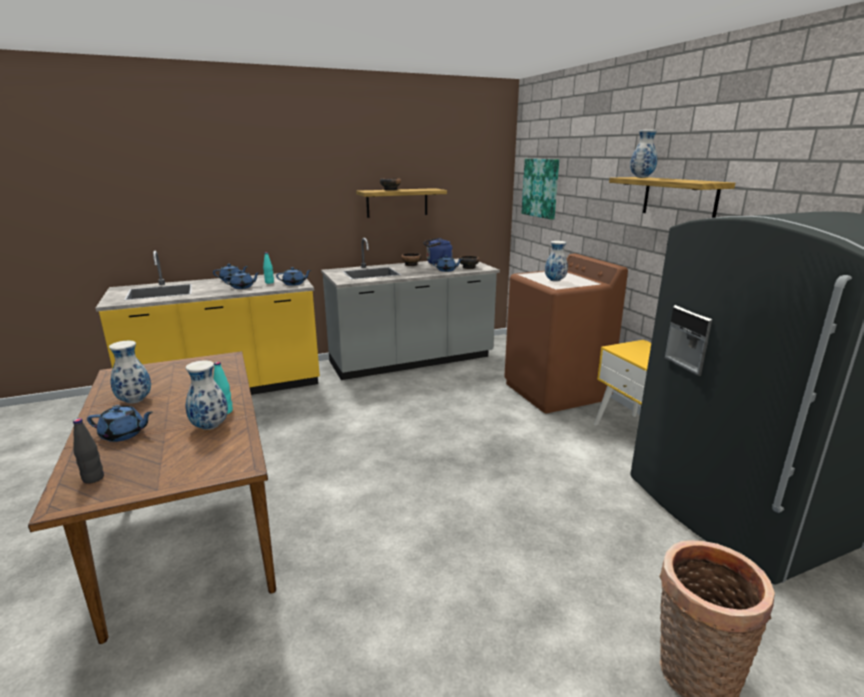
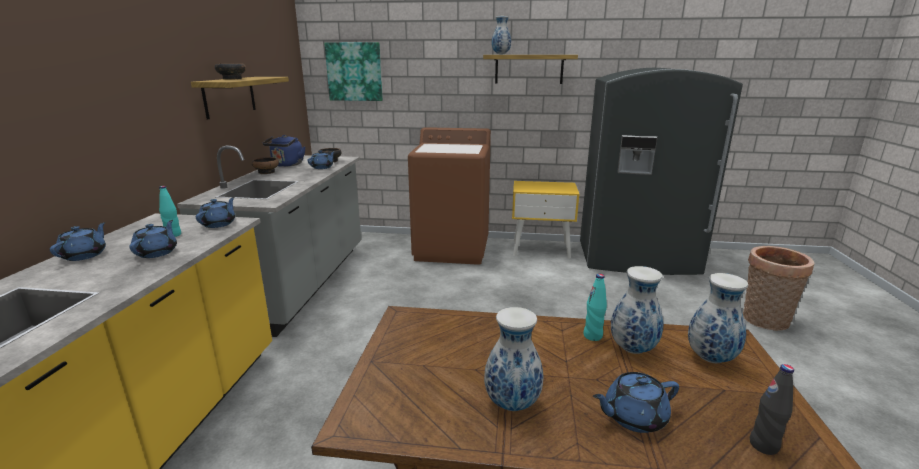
camera: 60 degrees left, 0 degrees up
(124, 434) = (633, 417): blue teapot -> blue teapot turned 135 degrees counterclockwise
(555, 281) = (455, 149): vase -> vase (710, 357)

